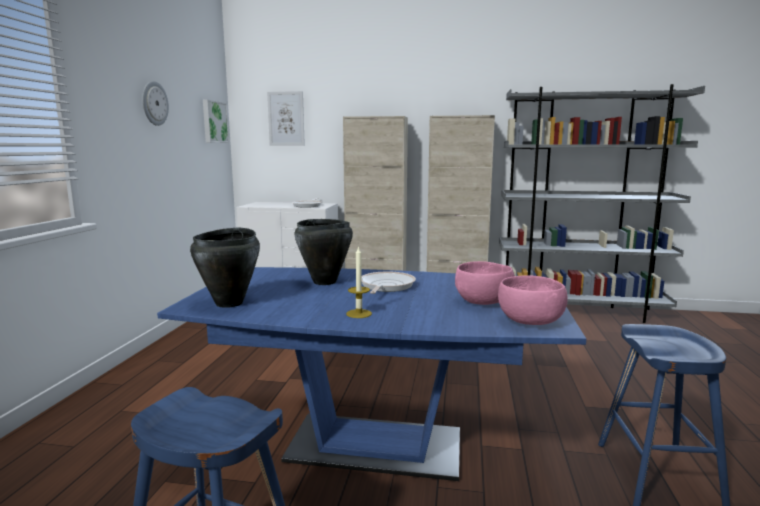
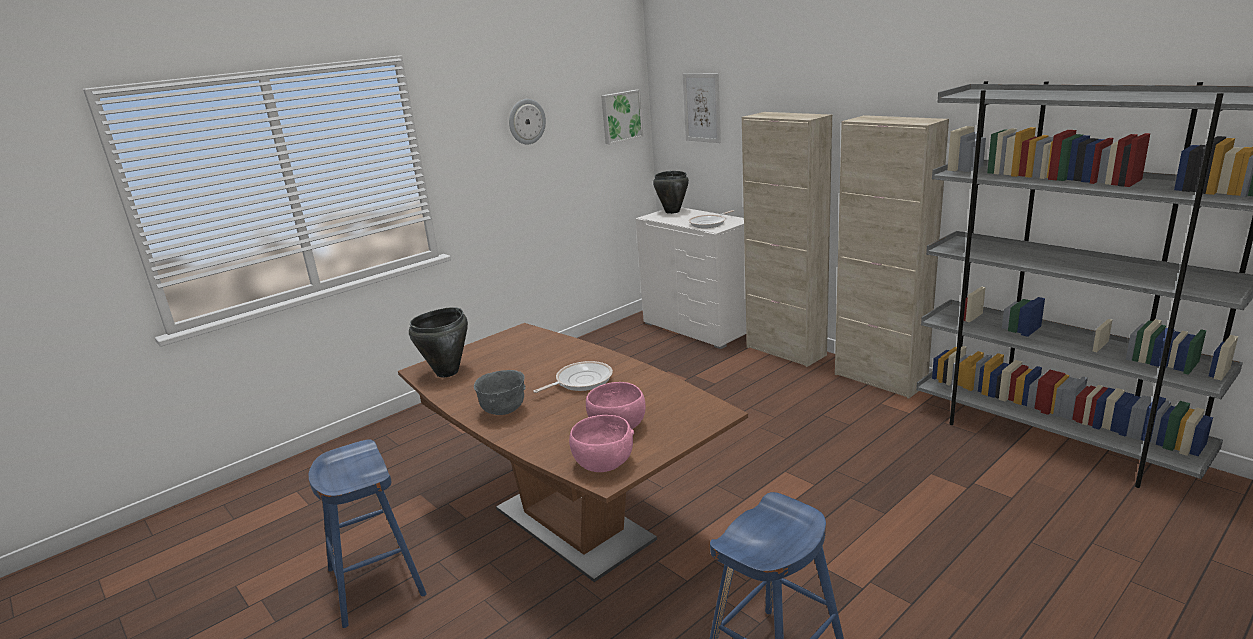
camera: 40 degrees right, 10 degrees up
(324, 282) = (546, 362): black cooking pot -> black cooking pot (672, 211)
(359, 313) = (503, 411): candle -> grey bowl
(375, 446) = (573, 524): blue dining table -> brown dining table

